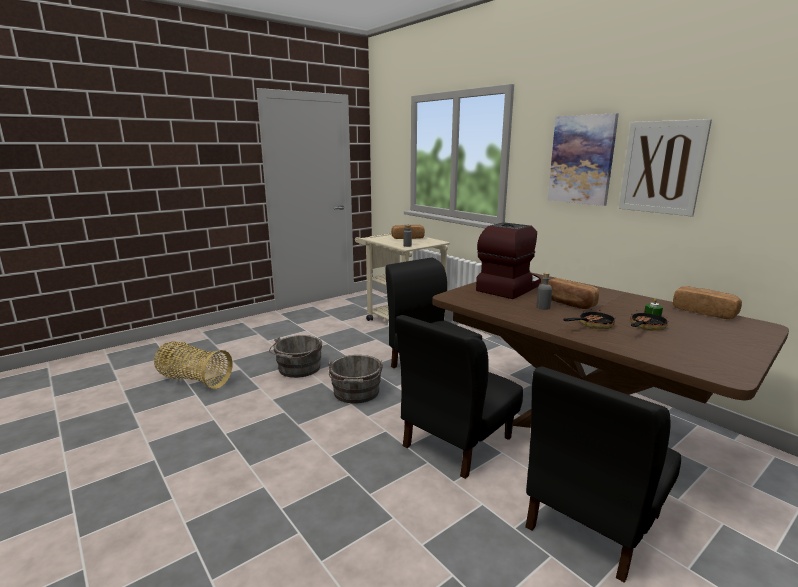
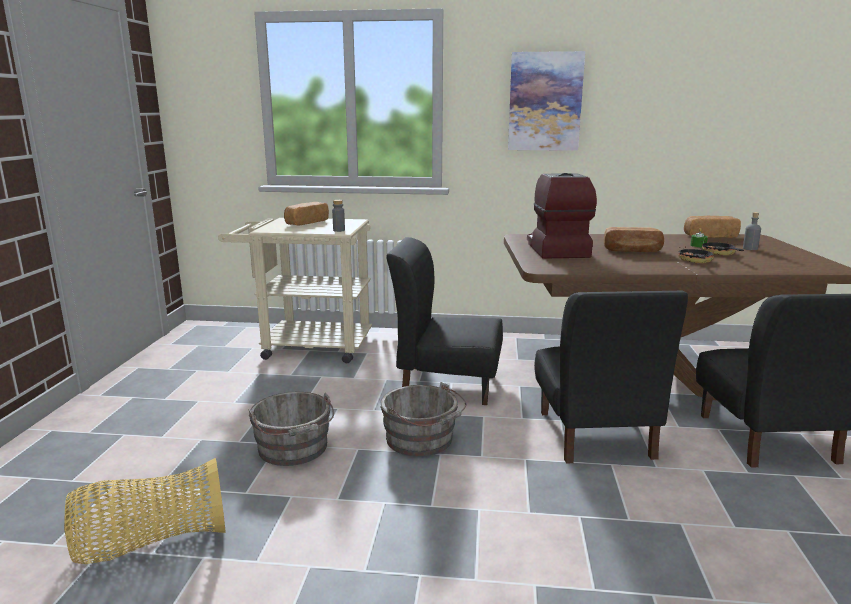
camera: 45 degrees left, 0 degrees up
(543, 307) = (629, 258): grey bottle -> grey bottle (750, 248)
(662, 167) = (633, 107): picture -> none

